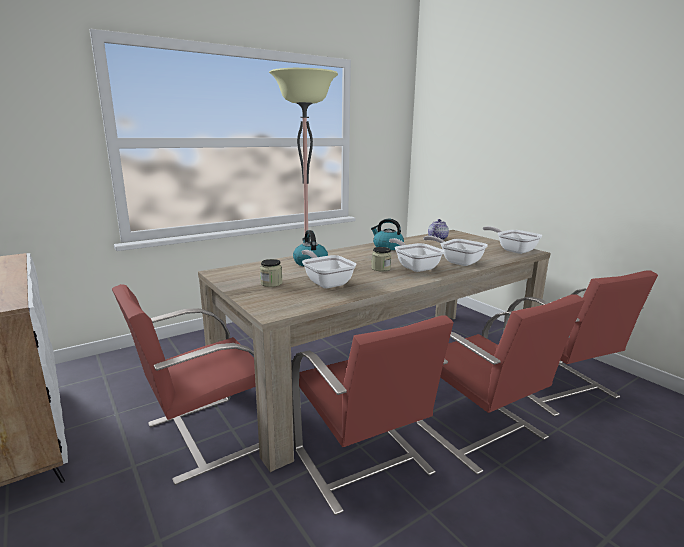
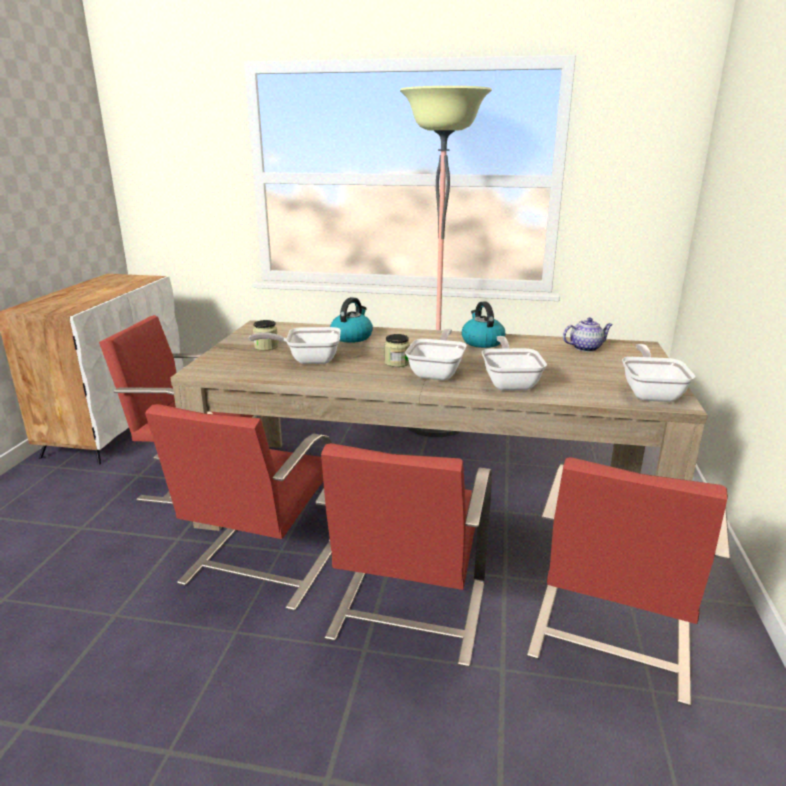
camera: 45 degrees right, 5 degrees up
(326, 282) = (308, 360): frying pan -> frying pan turned 105 degrees counterclockwise

